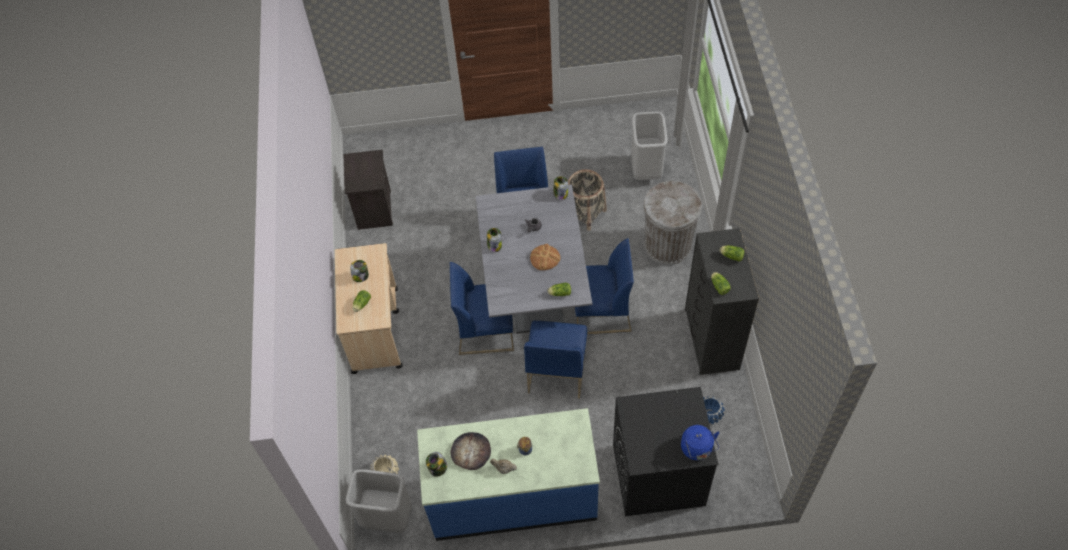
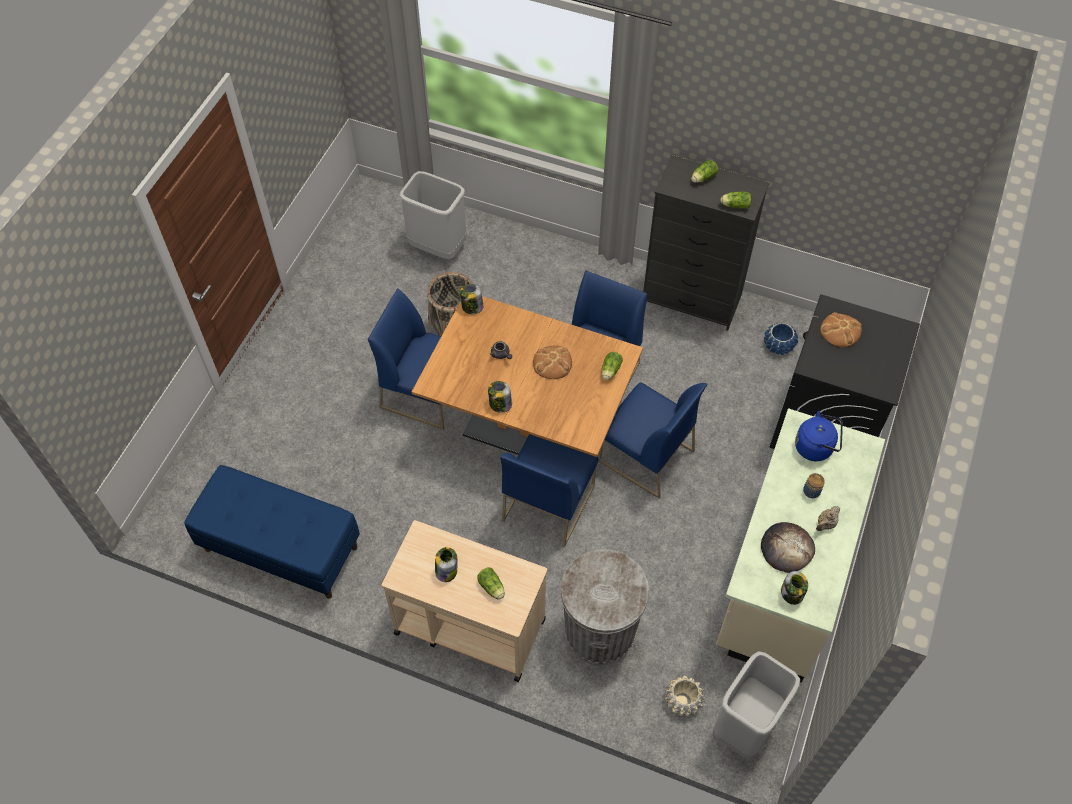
camera: 65 degrees left, 0 degrees up
(373, 209) = (280, 549): black nightstand -> blue bench
(513, 496) = (783, 574): blue counter -> beige counter
(535, 292) = (529, 429): grey dining table -> brown dining table
(667, 245) = (551, 278): grey trash can -> grey trash can (599, 632)
(673, 412) = (840, 331): none -> bread
(697, 449) = (895, 332): blue kettle -> blue kettle (816, 447)

